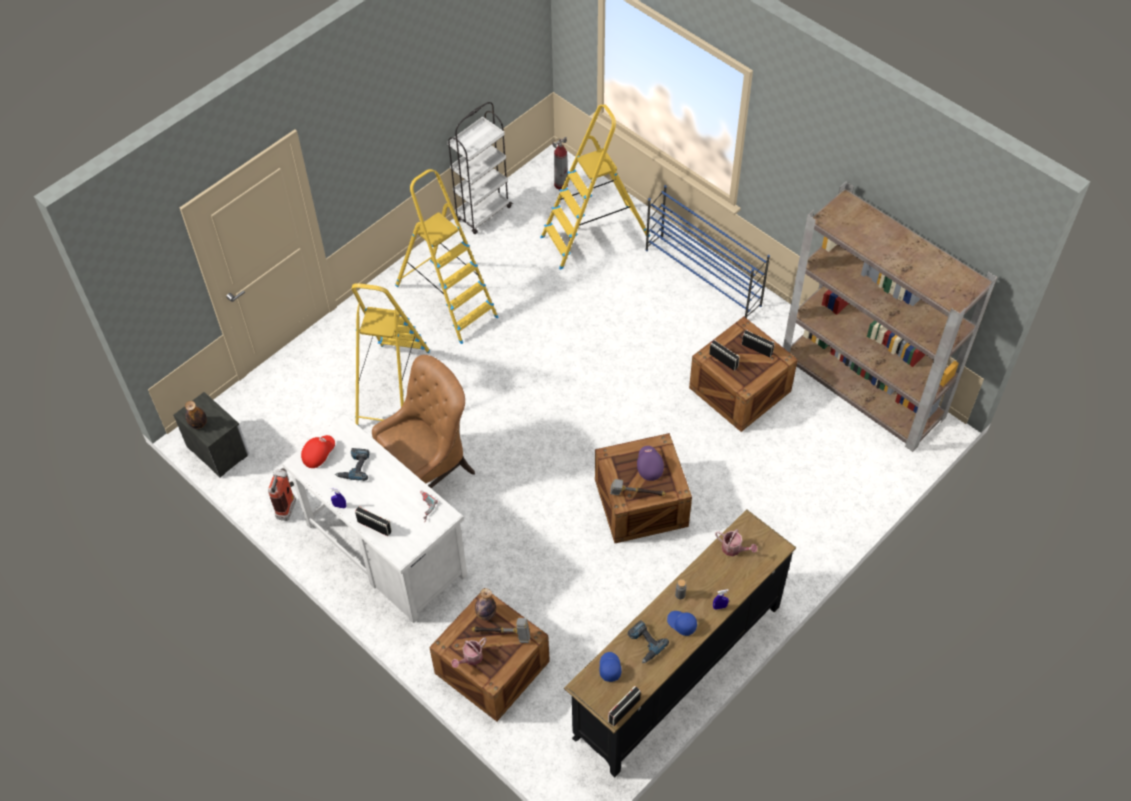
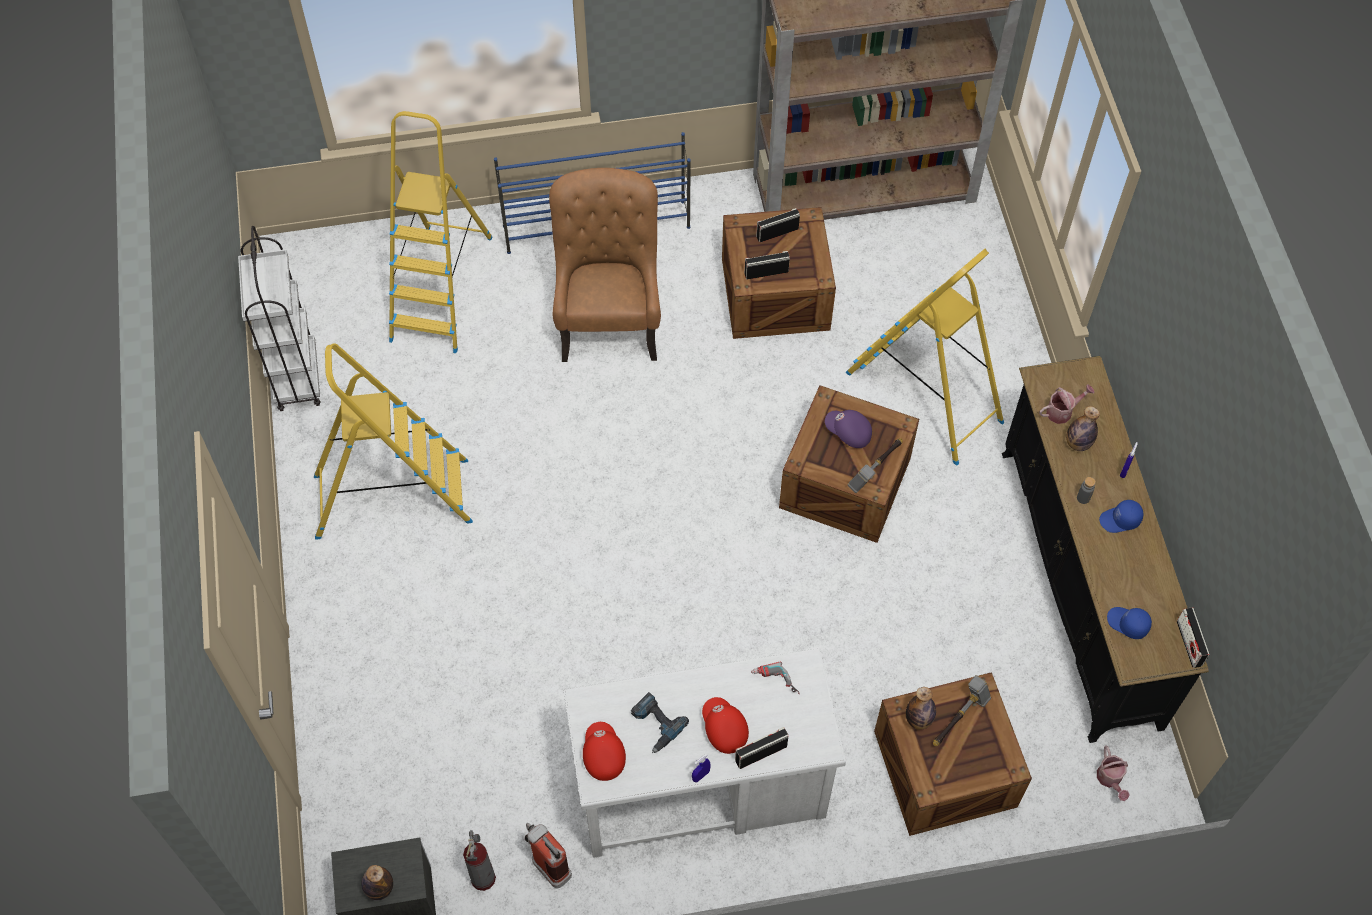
camera: 55 degrees left, 5 degrees up
(375, 500) = (723, 729): none -> red cap
(393, 388) = (472, 637): yellow step ladder -> yellow step ladder (923, 397)
(428, 468) = (623, 670): brown chair -> brown chair (609, 320)
(470, 658) = (966, 772): watering can -> watering can (1110, 779)
(561, 184) = (331, 271): fire extinguisher -> fire extinguisher (483, 878)
(644, 643) = (1120, 571): power drill -> none
(717, 570) = (1078, 443): none -> bottle

